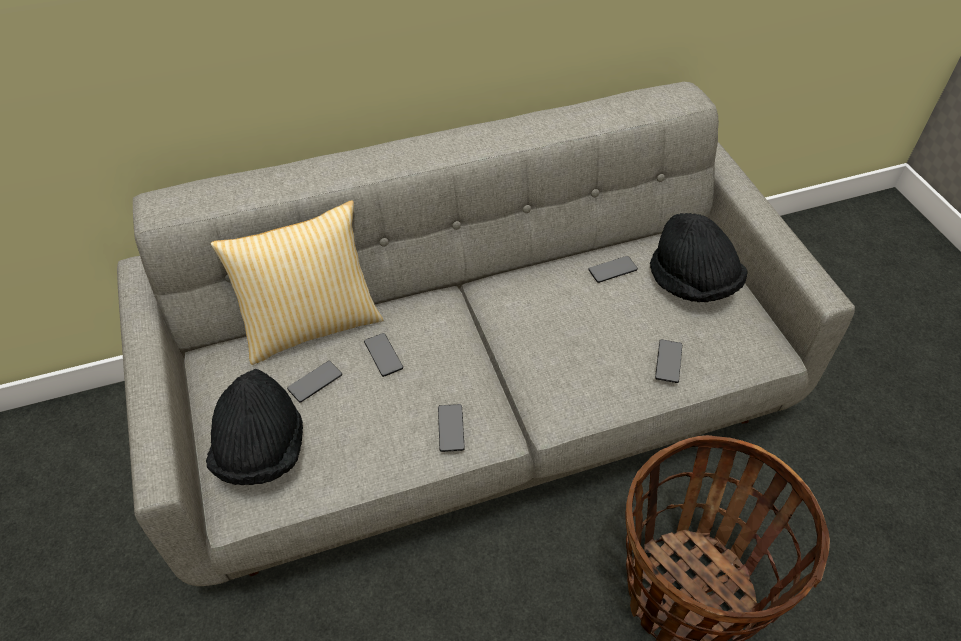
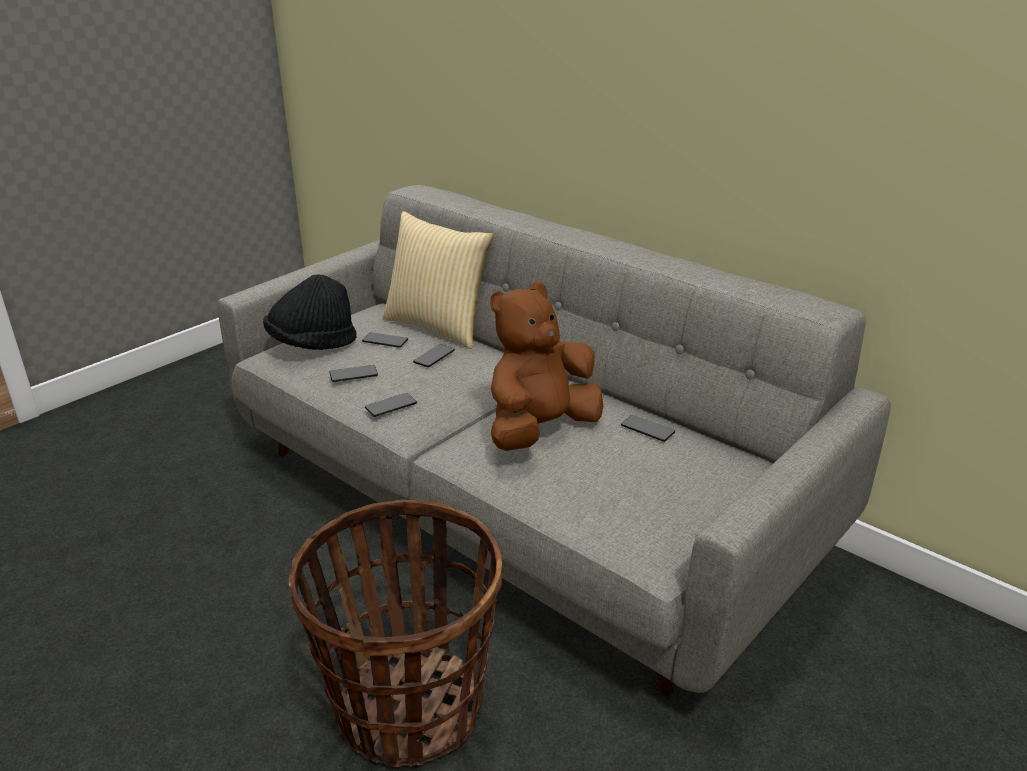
camera: 60 degrees right, 20 degrees down
(569, 336) = (540, 430): none -> brown plush toy
(668, 361) = (564, 489): phone -> phone (353, 374)
(692, 283) = (686, 477): black hat -> none

